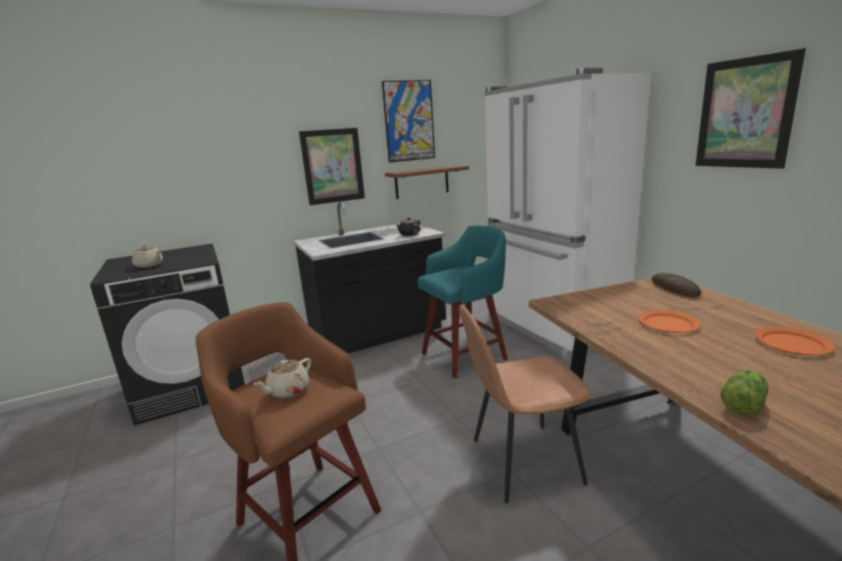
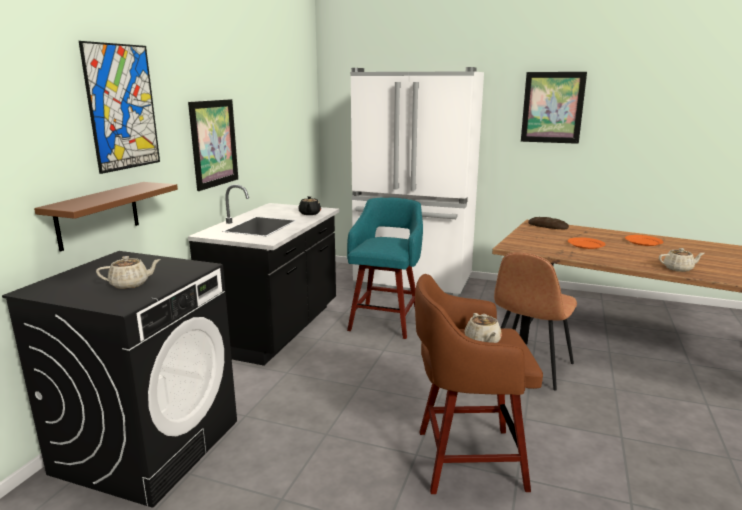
camera: 45 degrees left, 0 degrees up
(409, 121) = (264, 94): picture -> picture (122, 107)
(422, 182) = (273, 159): brown shelf -> brown shelf (98, 215)
(744, 403) = (678, 269): lettuce -> beige teapot

